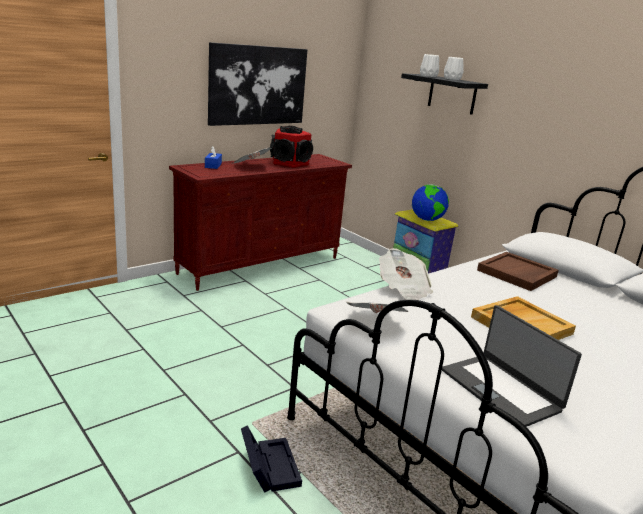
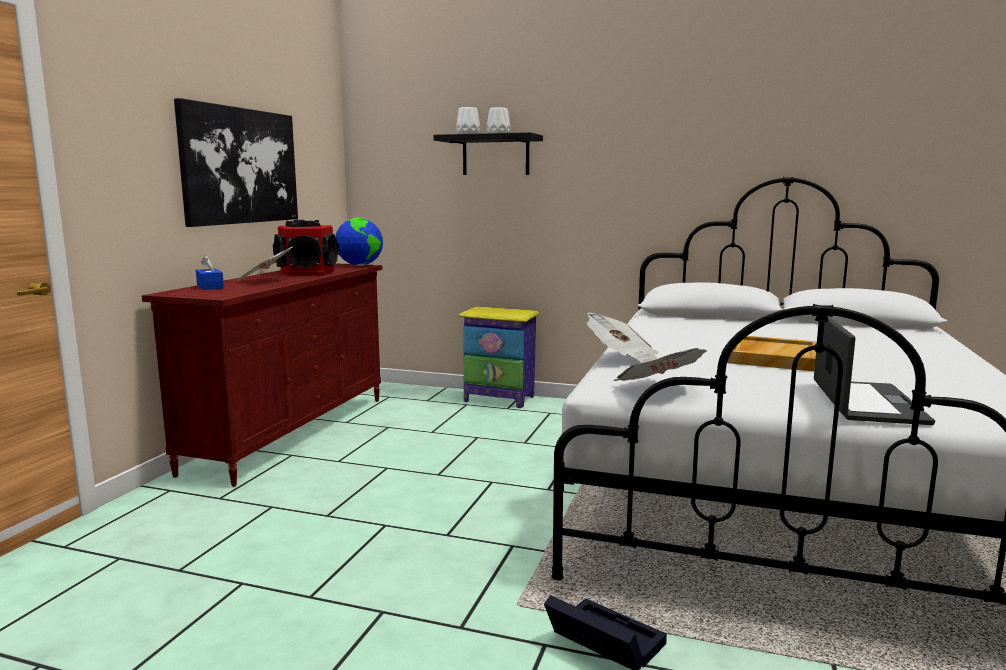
camera: 30 degrees left, 10 degrees down
(427, 220) = (505, 313): globe -> globe (360, 265)
(501, 390) = (865, 403): laptop -> laptop turned 105 degrees counterclockwise
(517, 274) = (686, 326): brown tray -> none

